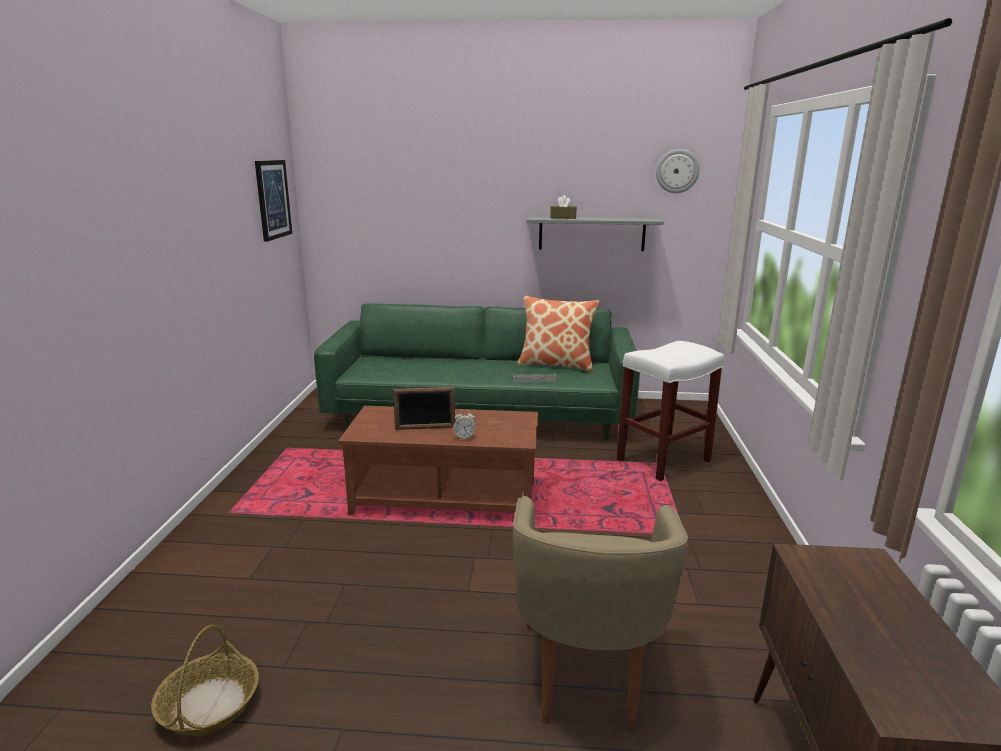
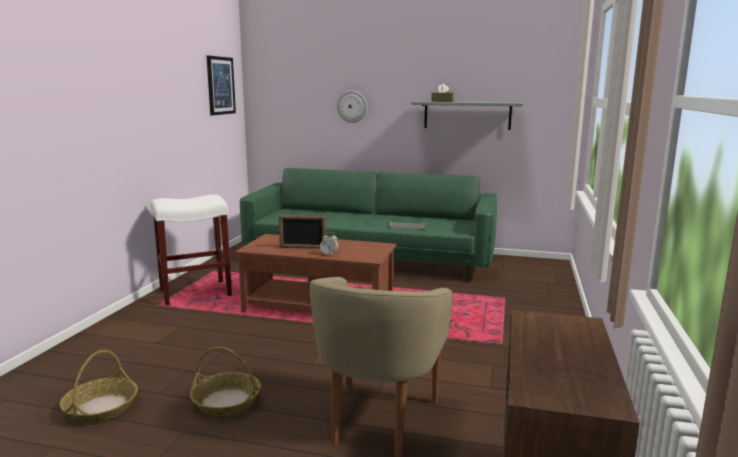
camera: 10 degrees right, 5 degrees down
(381, 669) = (227, 401): none -> basket
(556, 364) = (432, 219): pillow -> none
(664, 460) = (509, 296): white stool -> white stool (196, 293)
(677, 171) = (537, 64): wall clock -> wall clock (352, 106)

